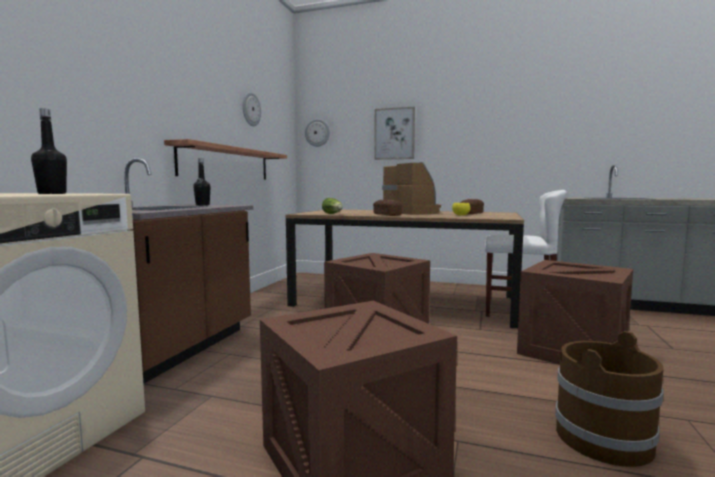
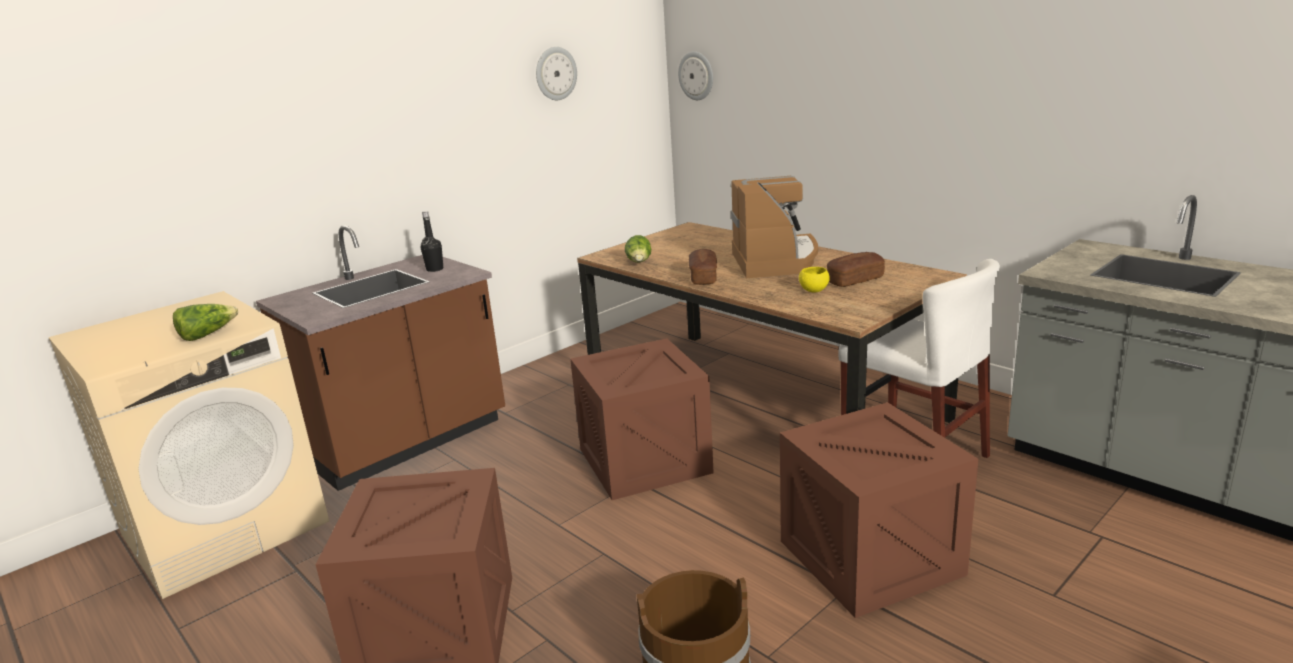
camera: 30 degrees right, 15 degrees up
(52, 193) = (207, 334): black bottle -> lettuce
(227, 163) = (511, 173): shelf -> none
(394, 133) = (809, 86): picture -> none

